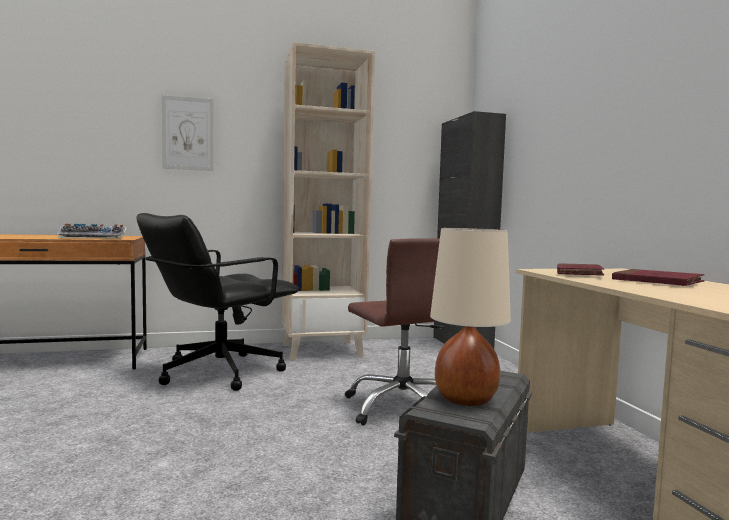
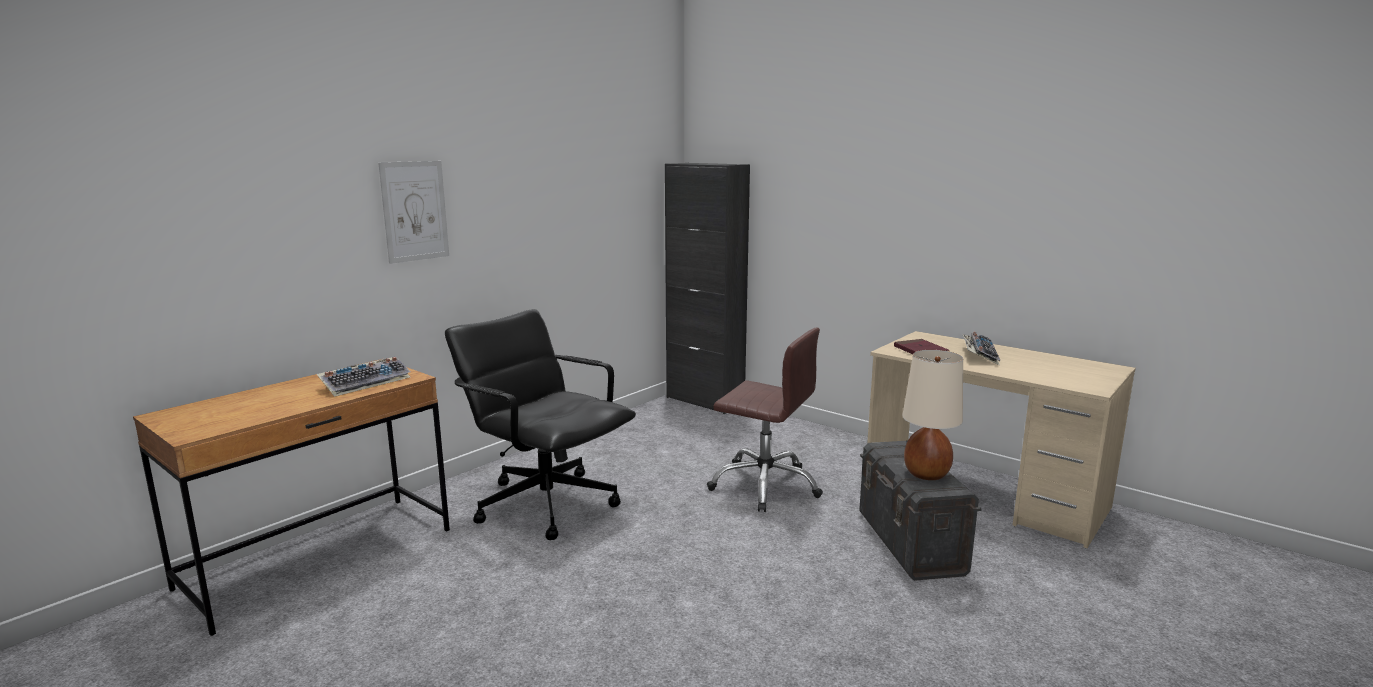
camera: 35 degrees left, 10 degrees up
(218, 372) = (546, 503): black office chair -> black office chair turned 120 degrees clockwise
(322, 350) = (595, 444): beige bookcase -> none
(656, 282) = (979, 354): red book -> keyboard

